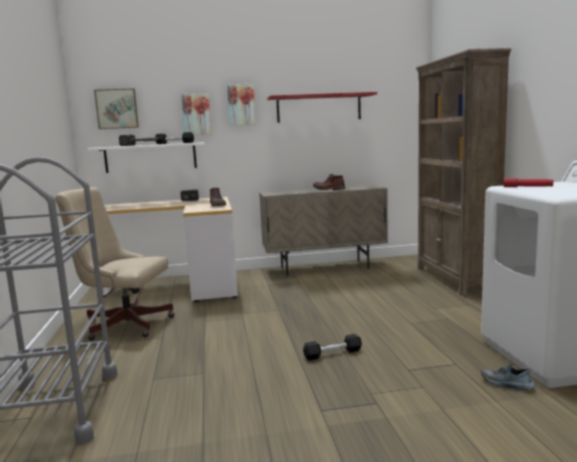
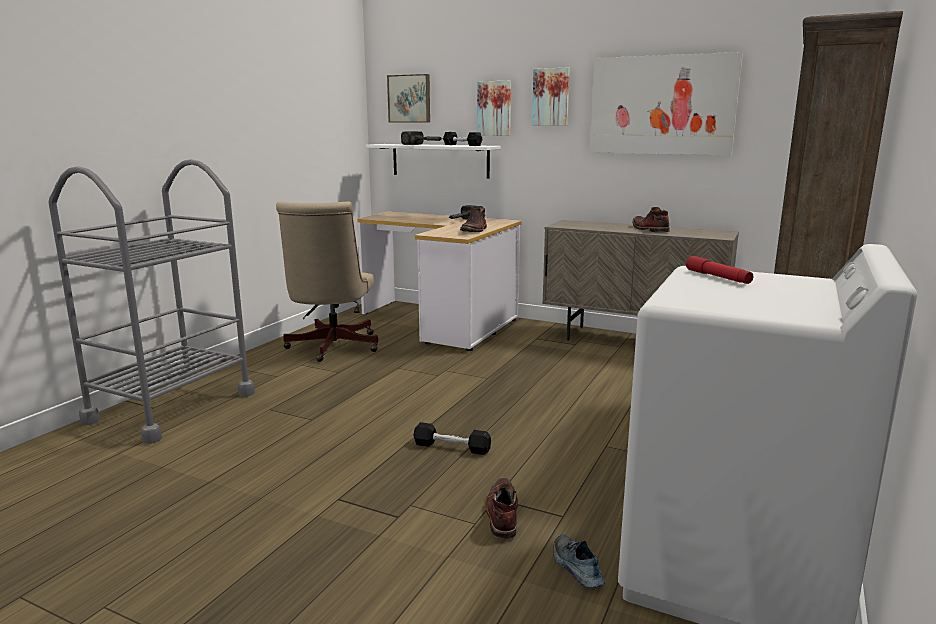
camera: 35 degrees right, 5 degrees up
(123, 324) = (331, 348): beige office chair -> beige office chair turned 135 degrees counterclockwise
(319, 108) = (662, 105): red shelf -> picture
(426, 376) = (502, 514): none -> brown boot

